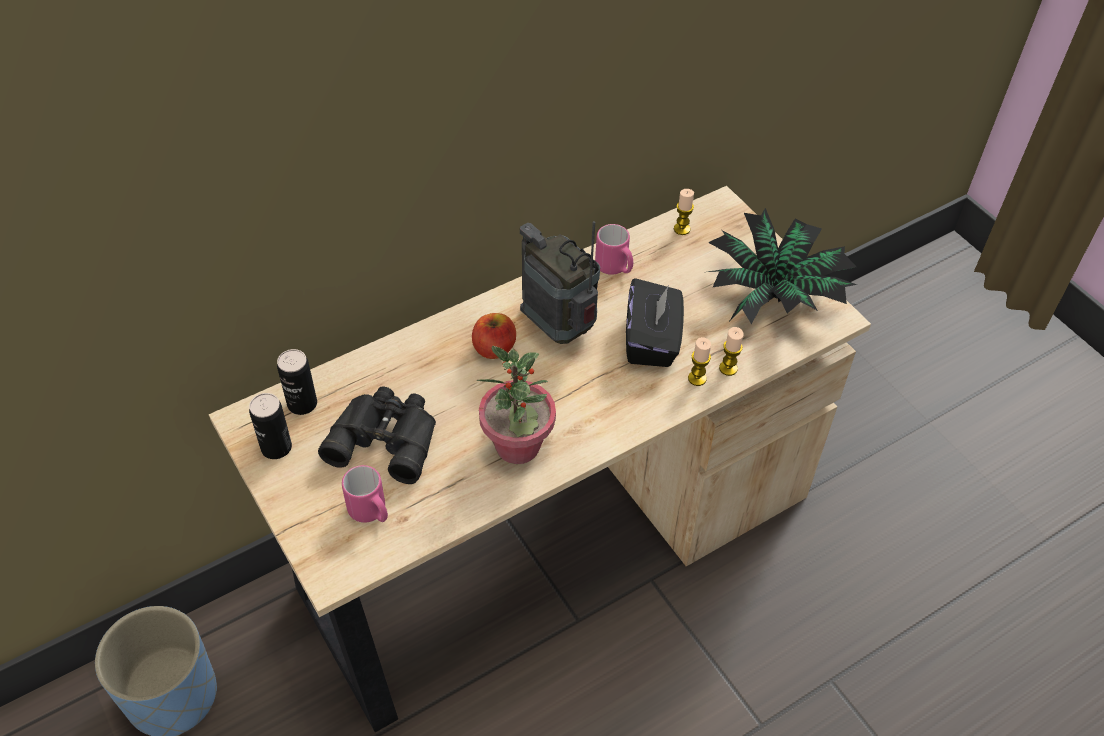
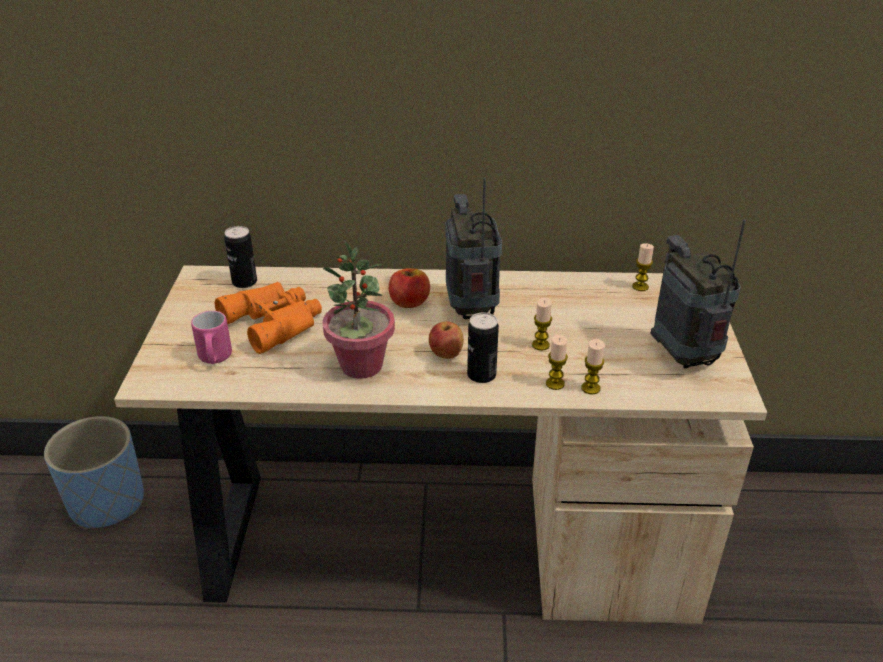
camera: 35 degrees right, 15 degrees down
(276, 447) = (200, 298): can -> can (481, 375)
(386, 437) = (275, 321): black binoculars -> orange binoculars
(580, 393) = (445, 354): none -> apple
(615, 268) = (557, 290): pink mug -> none
(652, 341) = (540, 345): black tissue box -> candle
(774, 296) = (684, 357): potted plant -> radio

